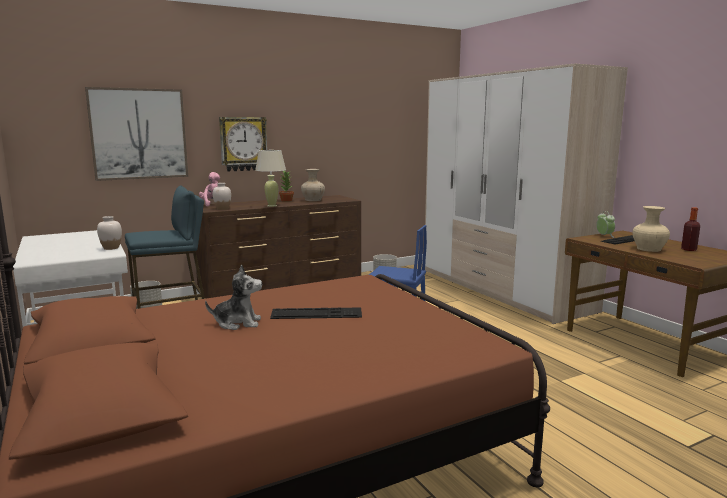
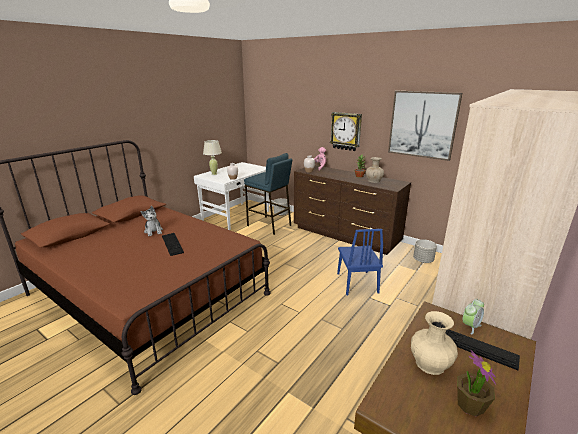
camera: 65 degrees right, 10 degrees up
(139, 134) = (292, 118): picture -> picture (422, 124)
(272, 206) = (335, 177): beige table lamp -> beige table lamp (214, 174)
(688, 249) = (470, 404): bottle -> potted plant

